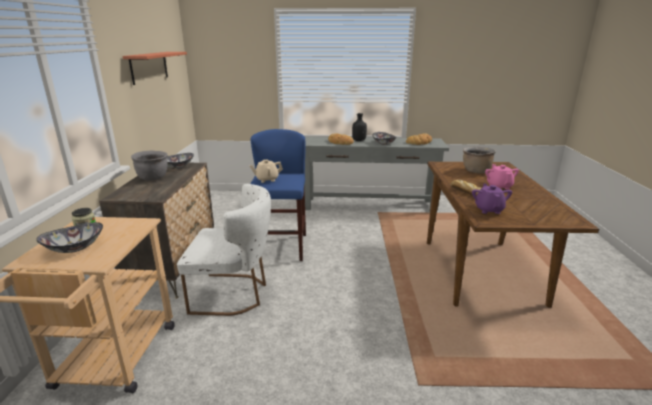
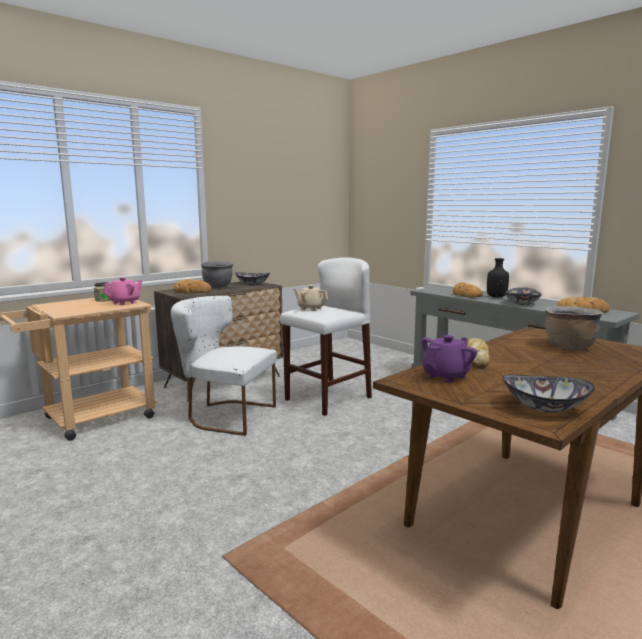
camera: 45 degrees right, 10 degrees down
(75, 248) = (74, 305): bowl -> bowl (544, 407)
(145, 191) = (191, 291): none -> bread
(149, 67) = (279, 192): shelf -> none
(234, 294) = (225, 415): white chair -> white chair turned 150 degrees clockwise
(281, 247) = (327, 398): blue stool -> white stool
(499, 186) = (549, 365): pink teapot -> pink teapot (125, 303)

